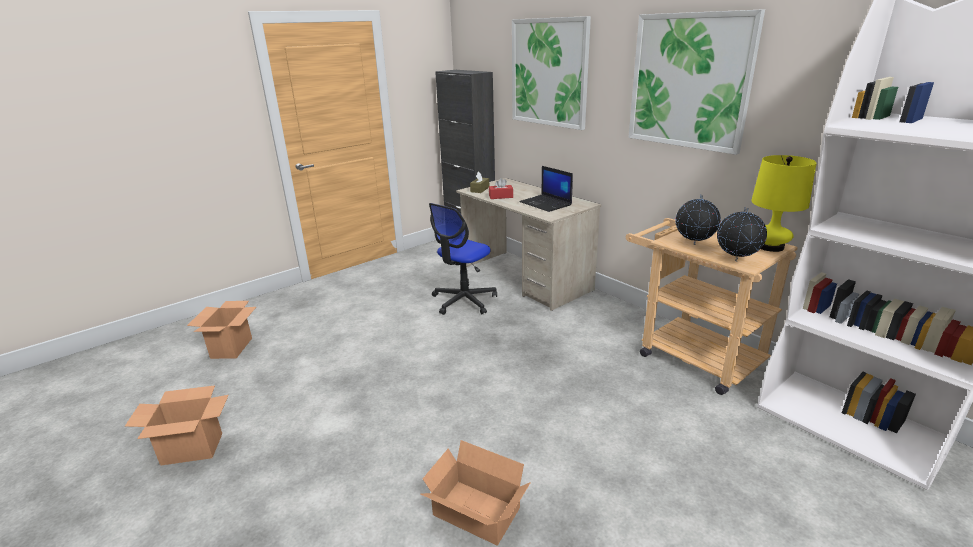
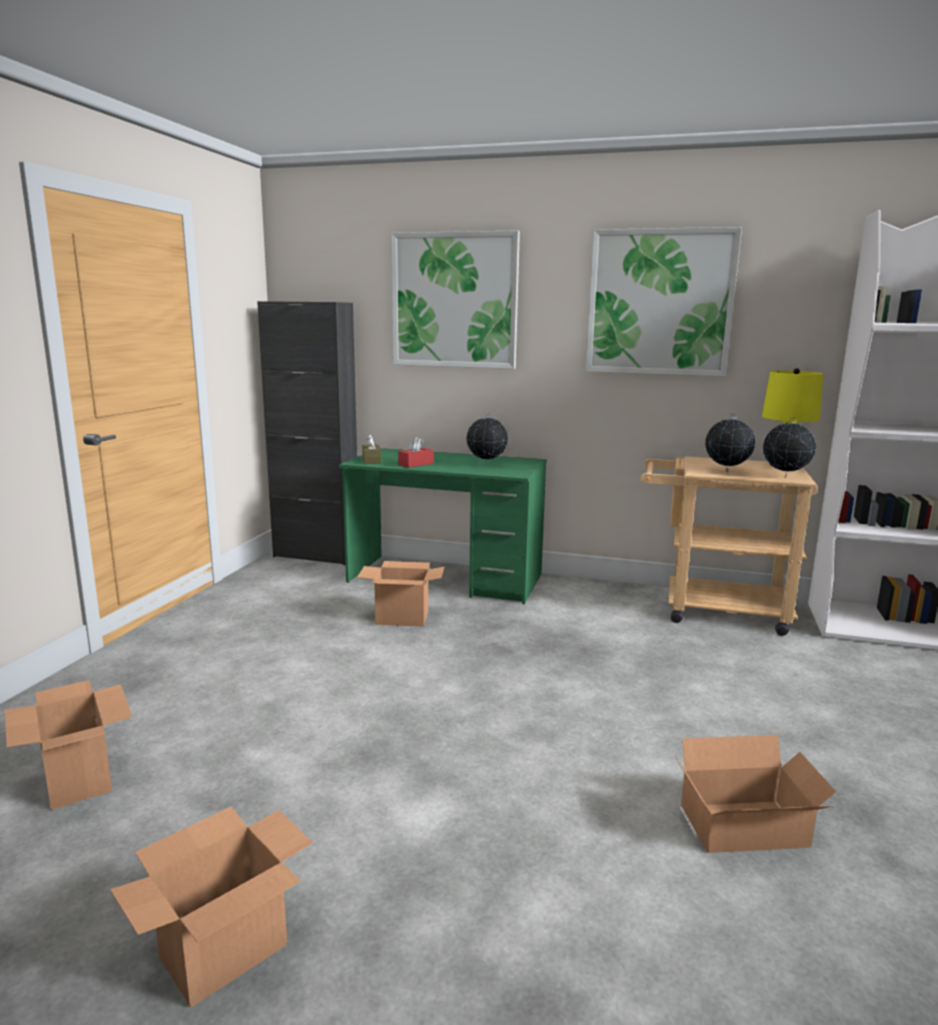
camera: 35 degrees left, 10 degrees down
(464, 301) = (401, 618): office chair -> cardboard box
(525, 278) = (445, 579): beige desk -> green desk
(546, 203) = (486, 464): laptop -> globe

